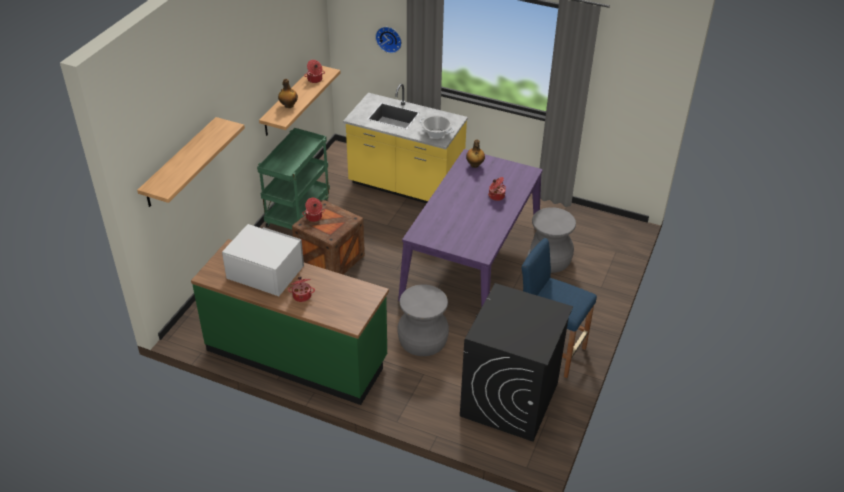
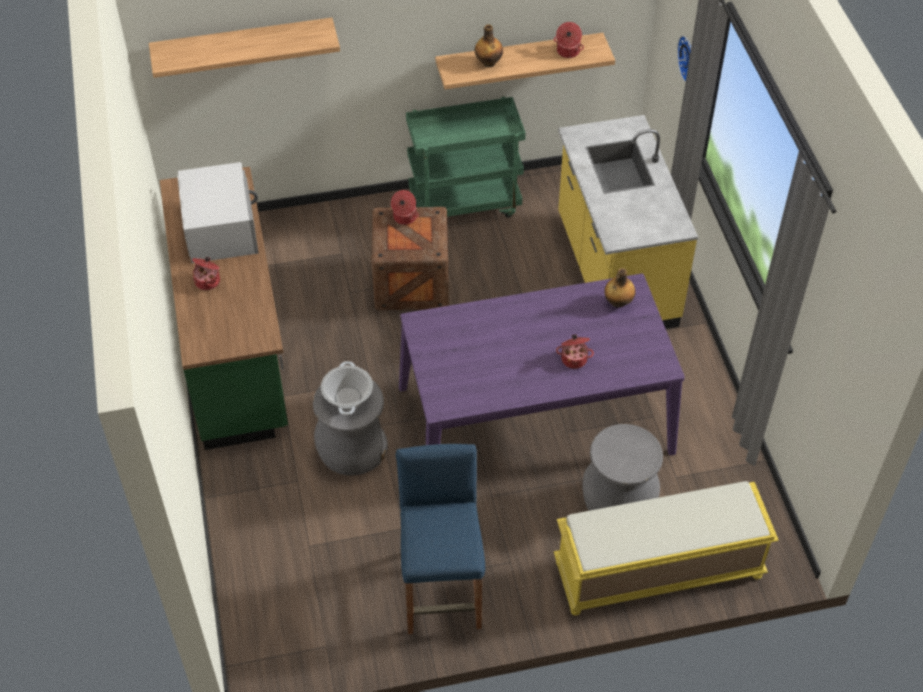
camera: 55 degrees right, 10 degrees up
(436, 133) = (625, 226): cooking pot -> cooking pot (348, 398)
(509, 400) = (322, 591): black washing machine -> none
(602, 268) = (657, 571): none -> yellow bench

